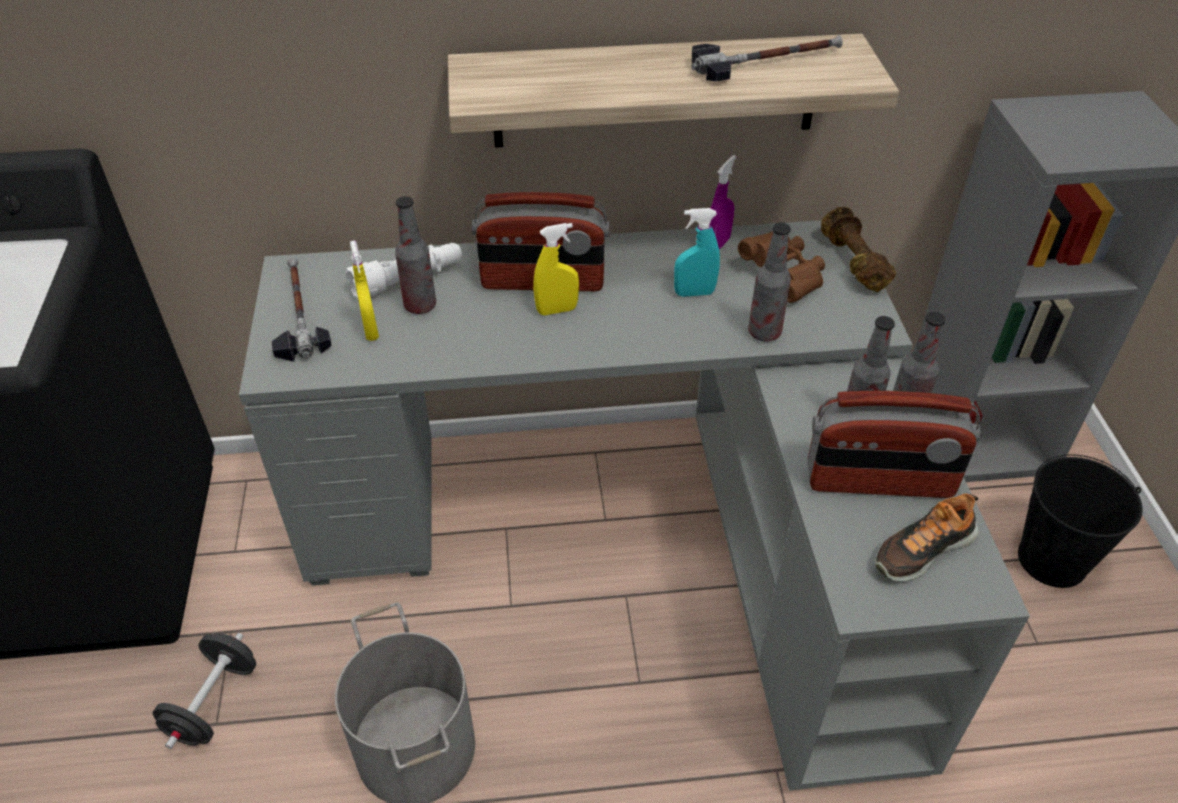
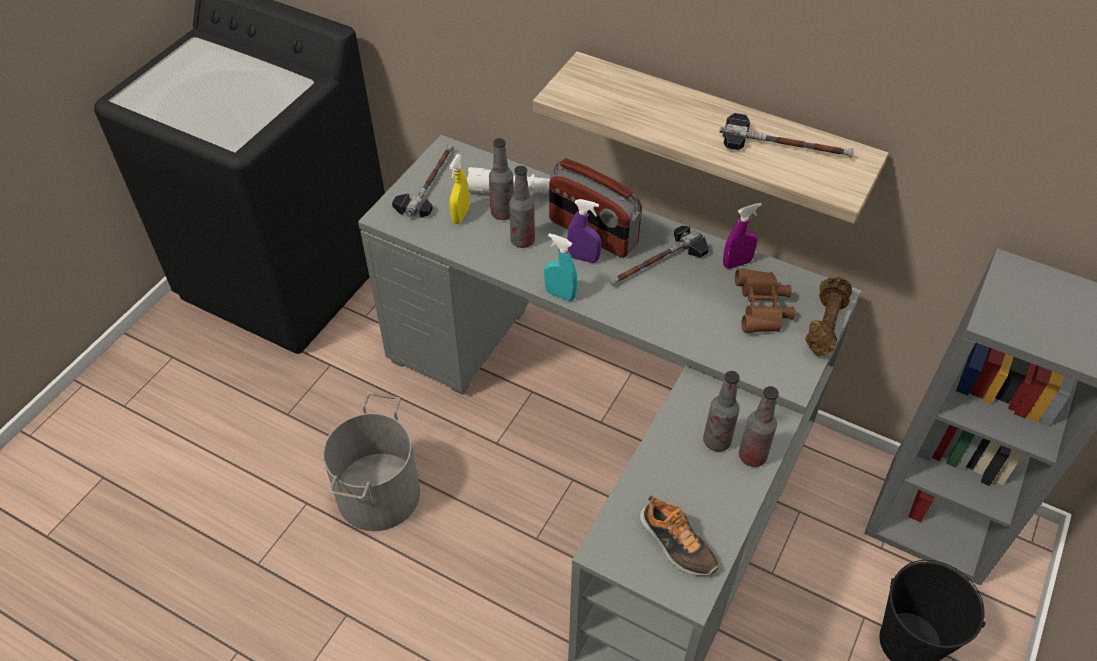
camera: 35 degrees right, 5 degrees up
(213, 703) = (293, 401): black dumbbell -> none
(557, 310) = (583, 258): yellow spray bottle -> purple spray bottle
(639, 280) = (657, 263): none -> hammer
(694, 293) = (685, 291): turquoise spray bottle -> turquoise spray bottle (560, 294)
(764, 332) = (706, 343): bottle -> bottle (522, 240)
(879, 482) = (692, 486): radio -> none
(922, 549) = (676, 544): shoe -> shoe turned 135 degrees counterclockwise

